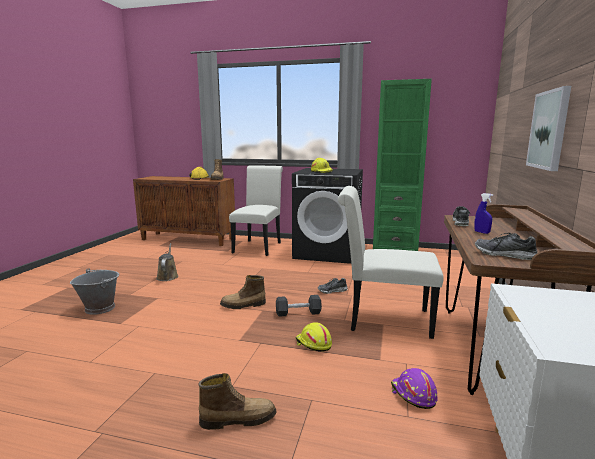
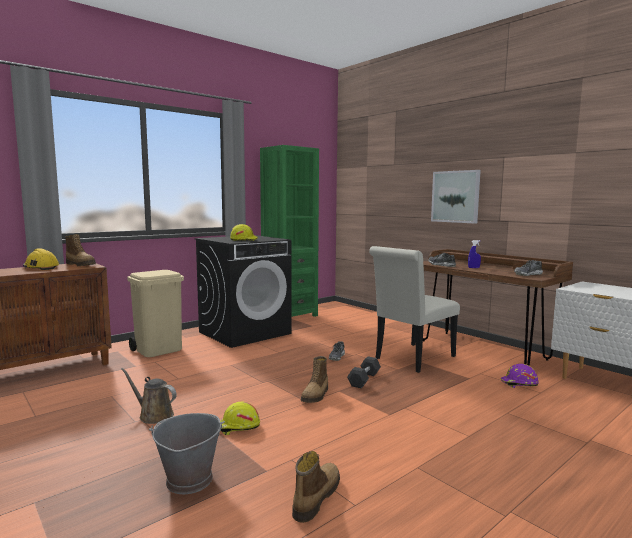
camera: 55 degrees left, 5 degrees down
(238, 419) = (519, 444): boot -> boot (315, 497)
(258, 246) = (159, 350): white chair -> beige trash can
(313, 344) = (427, 390): yellow hard hat -> yellow hard hat (238, 427)

